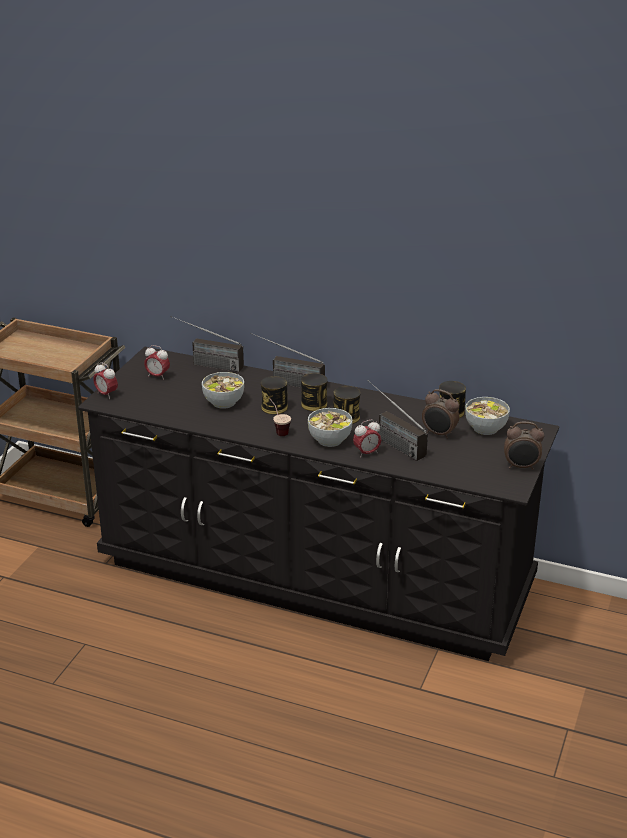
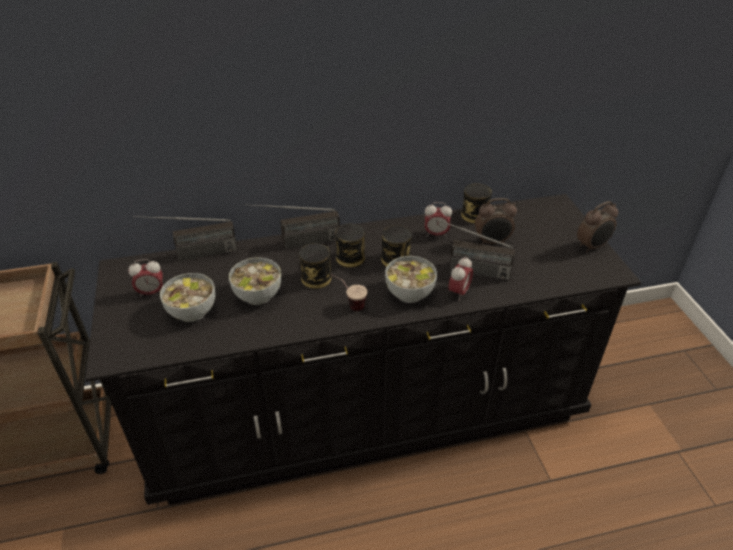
camera: 35 degrees left, 10 degrees up
(106, 394) = (109, 344): alarm clock -> alarm clock (436, 234)
(485, 428) = (519, 220): bowl -> bowl (192, 311)

